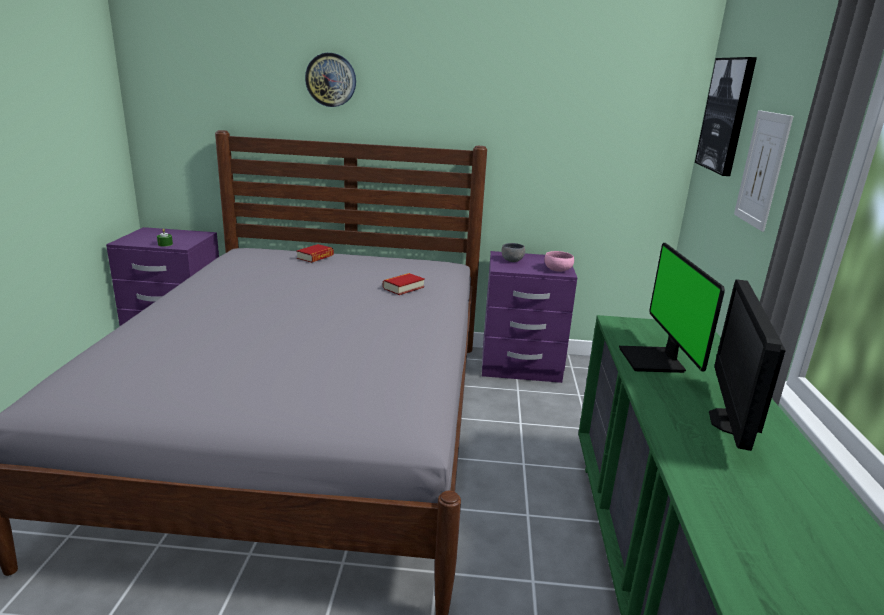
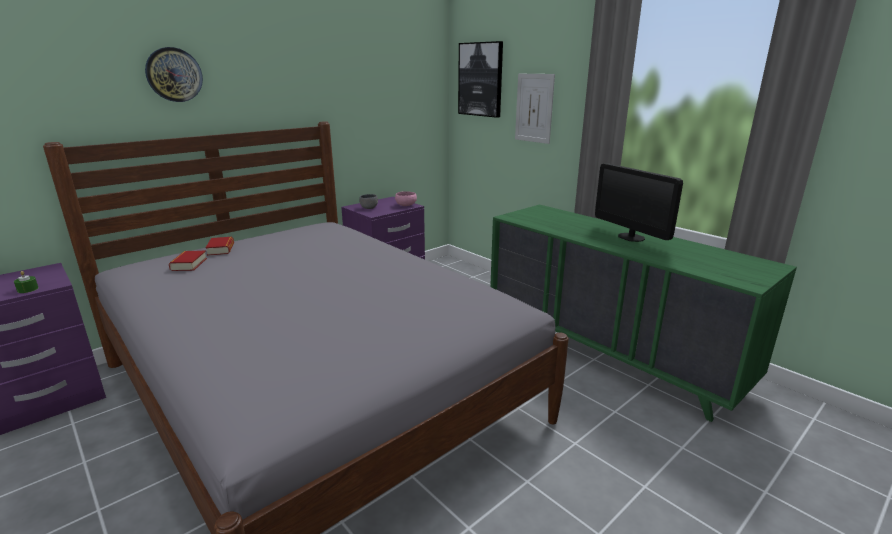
camera: 45 degrees left, 0 degrees up
(403, 288) = (341, 245): book -> book (189, 264)
(654, 361) = (560, 226): monitor -> none

